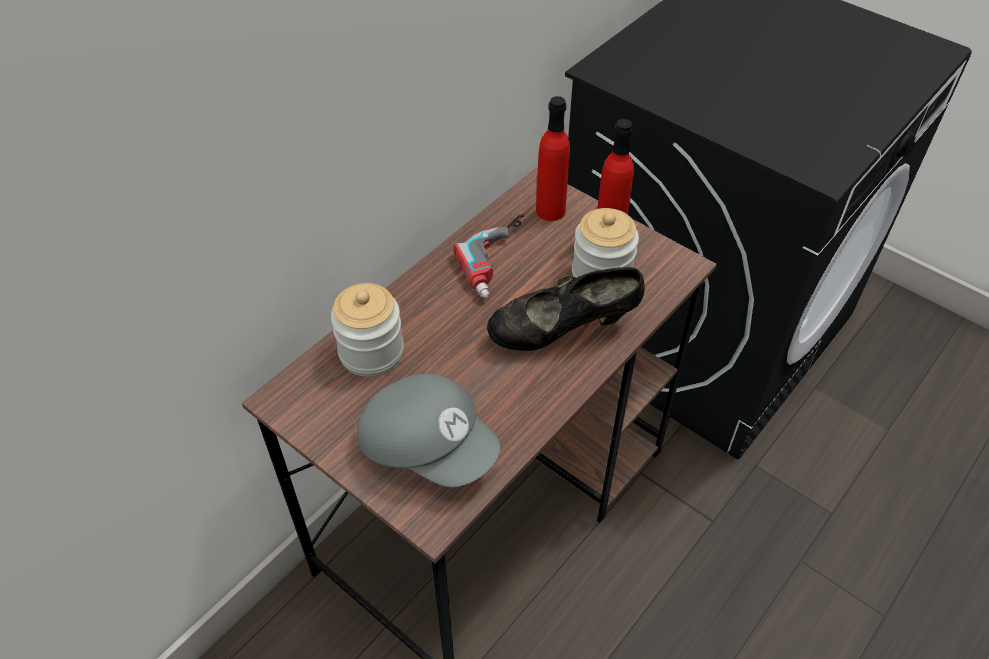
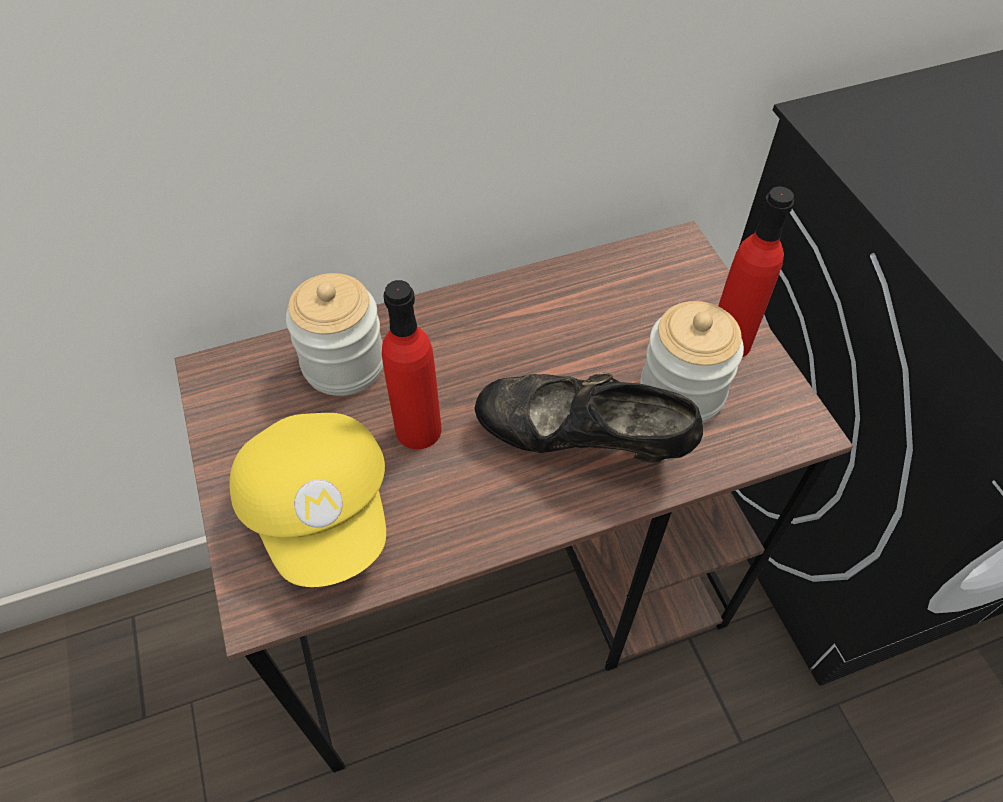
camera: 30 degrees right, 5 degrees up
(429, 446) = (323, 509): grey cap -> yellow cap
(502, 261) = (569, 320): power drill -> none
(550, 210) = (673, 282): red bottle -> red bottle (418, 429)

